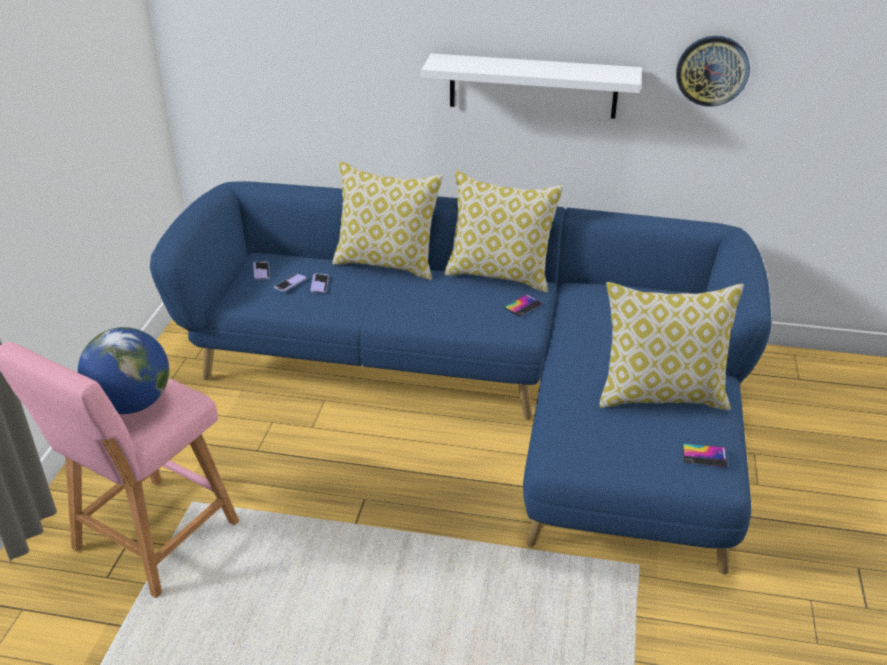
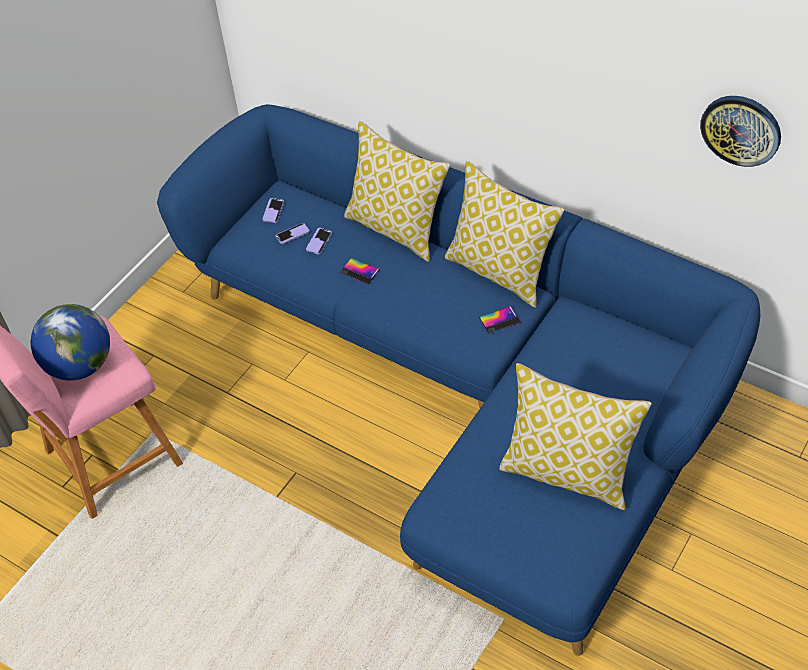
camera: 25 degrees right, 15 degrees up
(533, 86) = (556, 93): white shelf -> none
(704, 455) = (565, 554): phone -> phone (359, 271)

